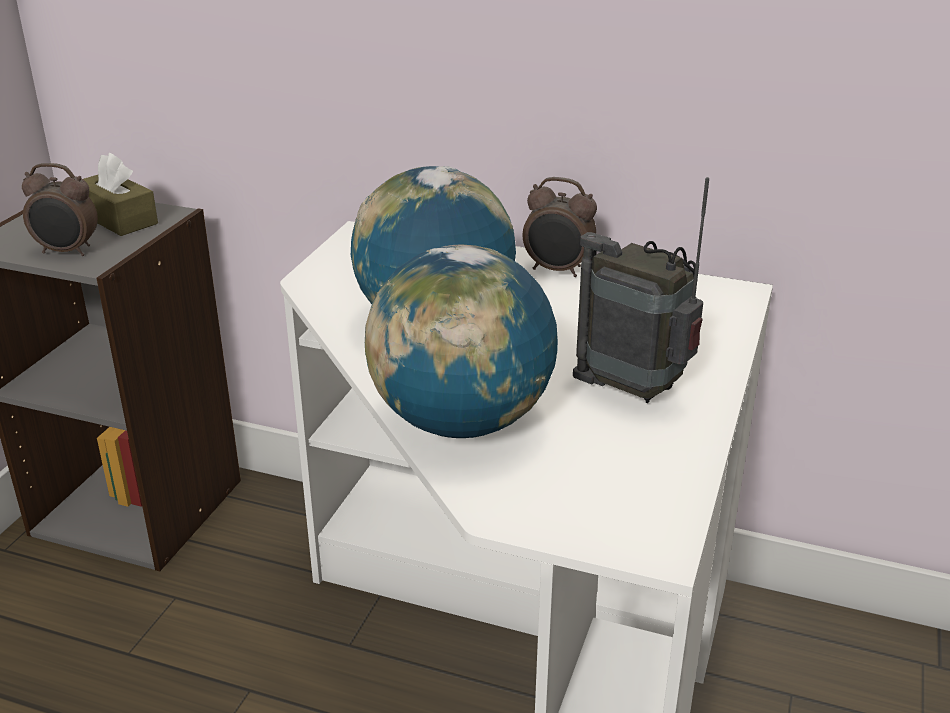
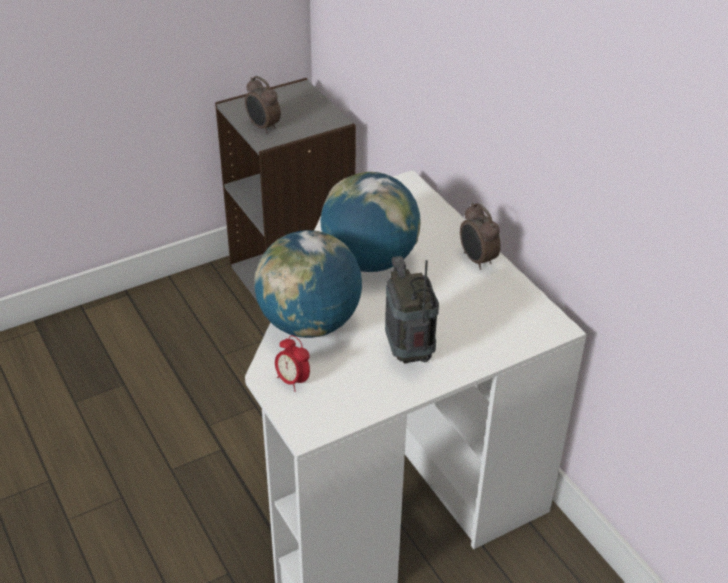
camera: 40 degrees right, 10 degrees up
(118, 218) = (308, 113): brown tissue box -> none
(542, 498) = (292, 381): none -> alarm clock

